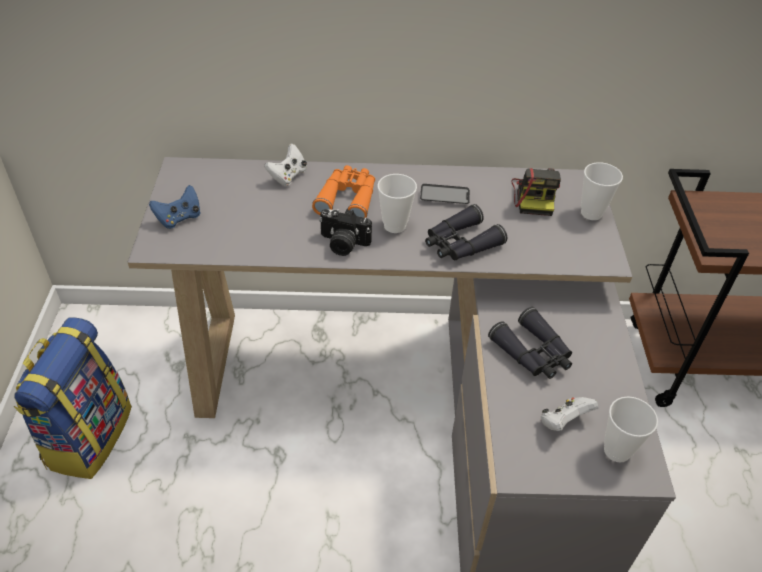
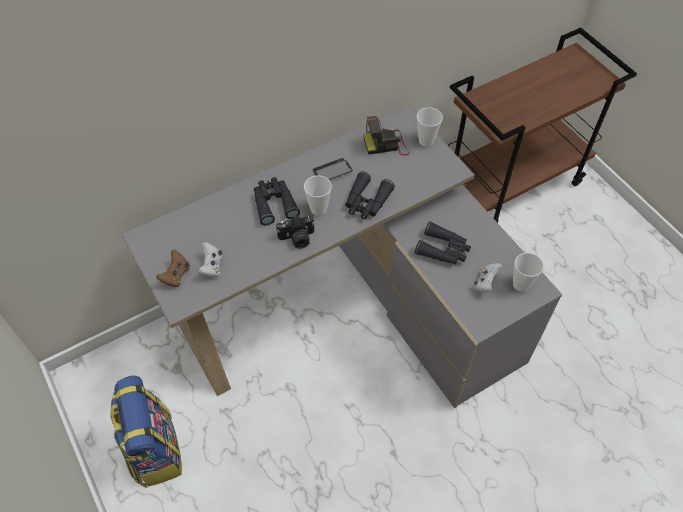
camera: 30 degrees left, 10 degrees up
(179, 218) = (176, 275): blue game controller -> brown game controller
(288, 176) = (221, 206): white game controller -> white game controller (212, 266)
(348, 198) = (274, 203): orange binoculars -> black binoculars
(535, 196) = (386, 144): camera -> camera turned 105 degrees clockwise

